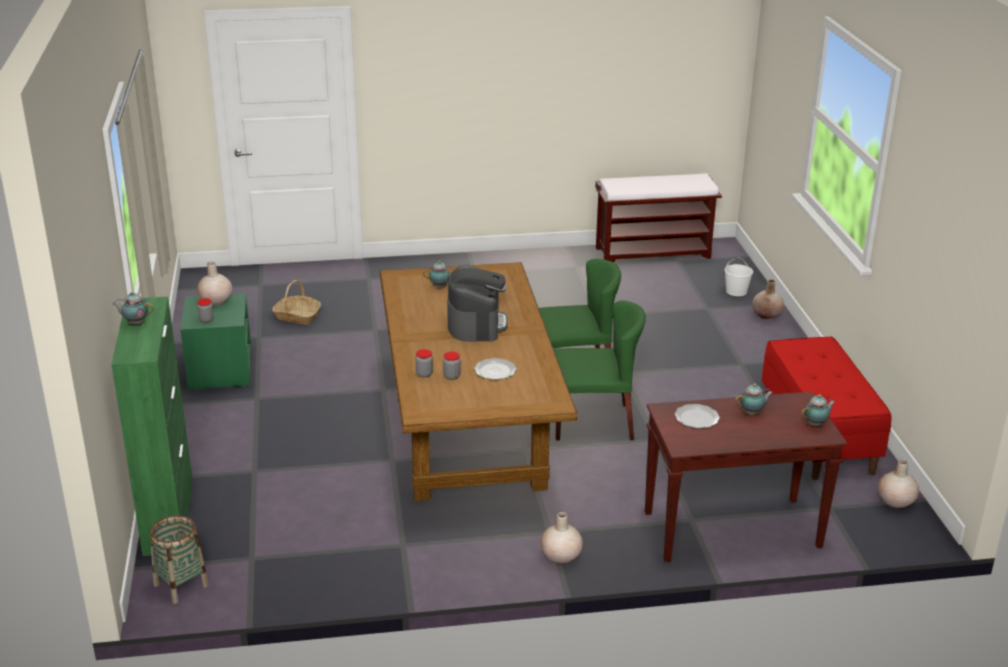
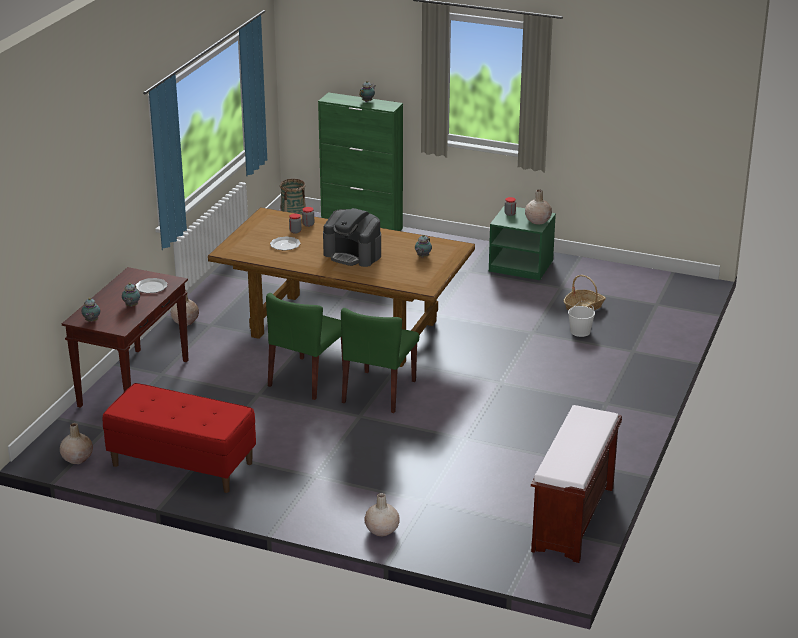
camera: 120 degrees right, 0 degrees up
(737, 291) = (444, 534): white bucket -> white bucket (580, 331)

